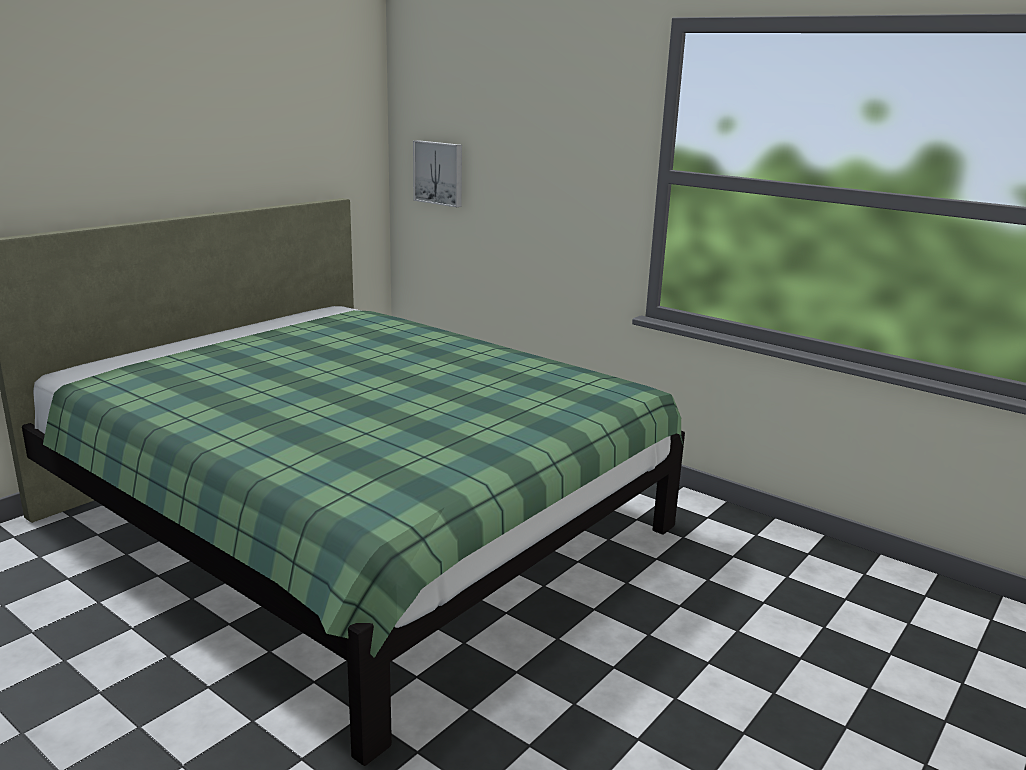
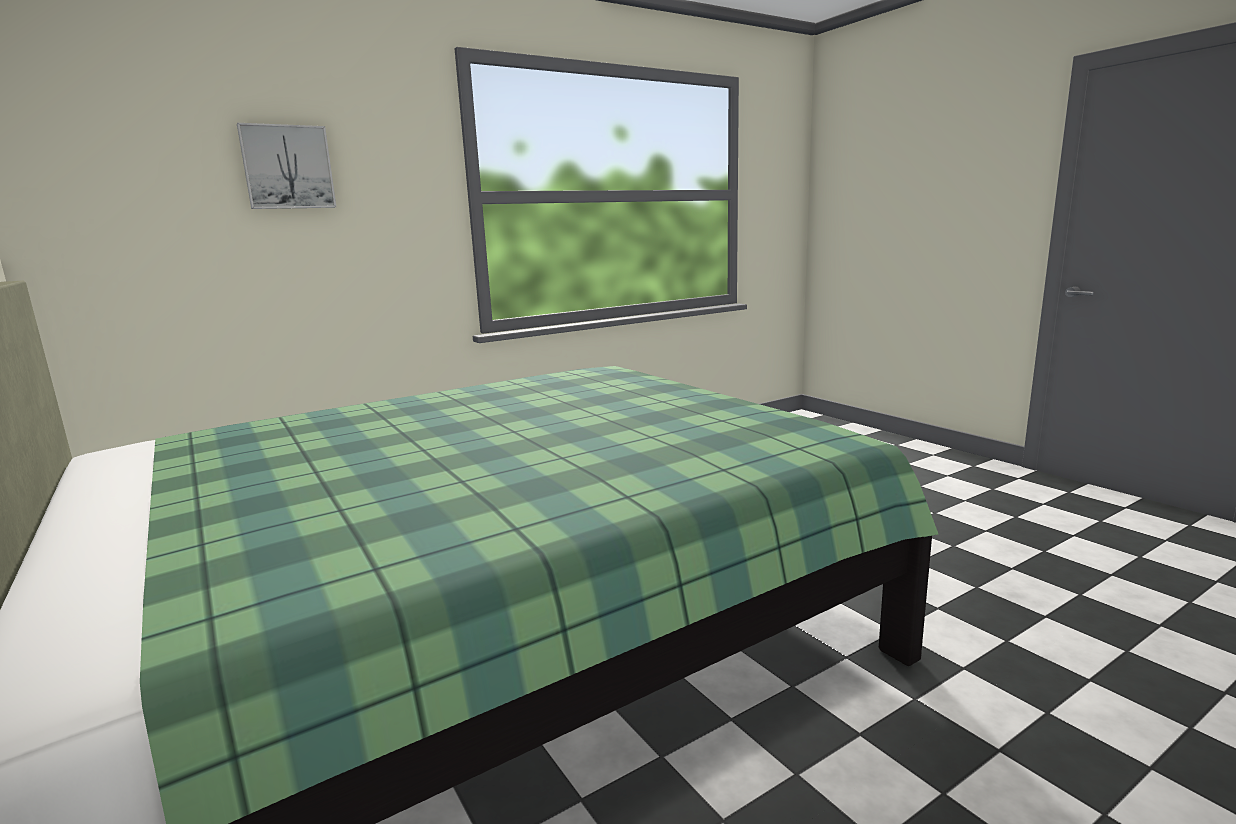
camera: 70 degrees left, 5 degrees down
(439, 173) = (136, 232): picture -> picture (287, 167)

